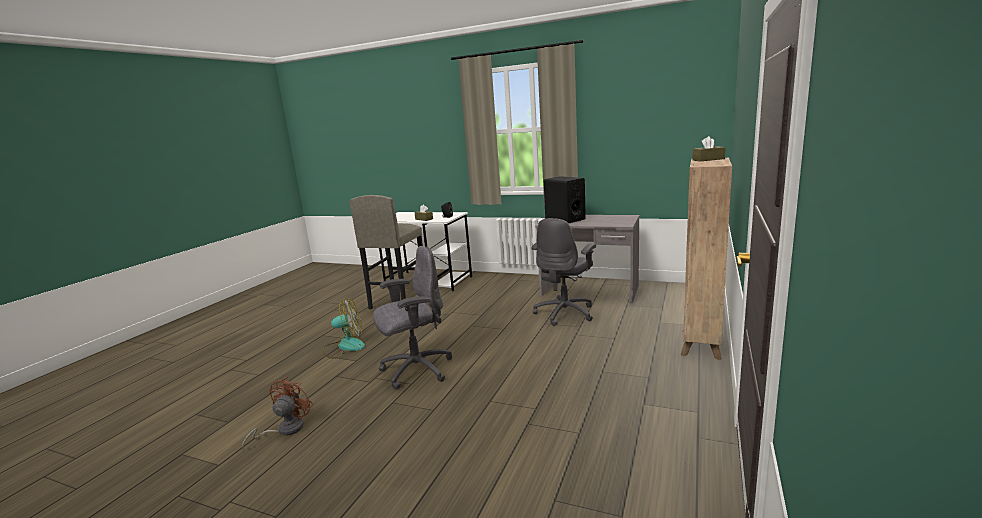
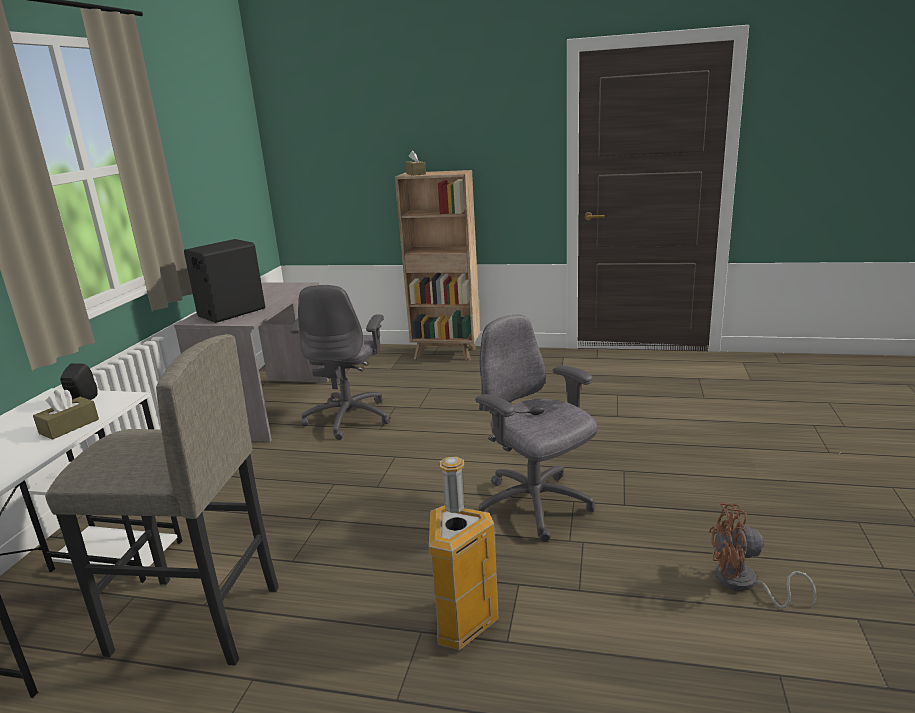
camera: 100 degrees left, 5 degrees up
(344, 347) = (462, 625): fan -> trash can
(565, 313) = (349, 418): grey office chair -> grey office chair turned 75 degrees clockwise

